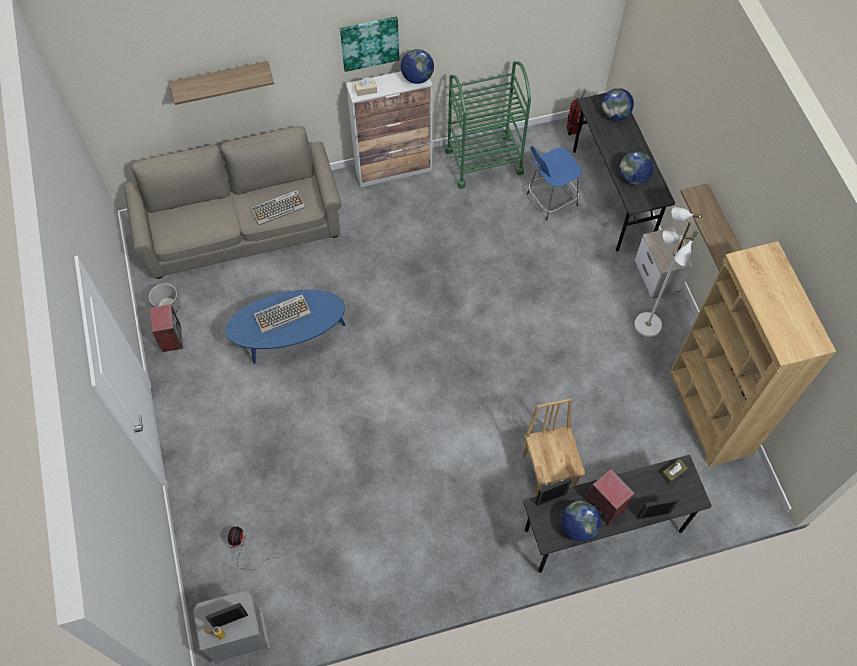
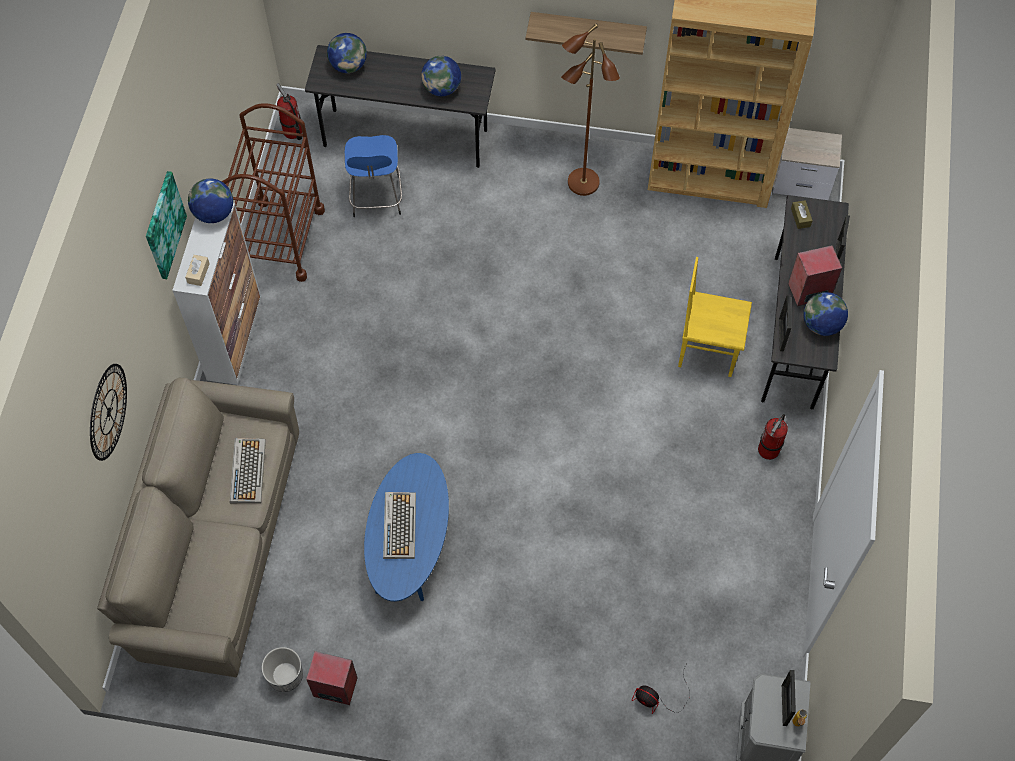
camera: 65 degrees left, 0 degrees up
(221, 80) = (108, 412): shelf -> wall clock
(484, 161) = (282, 239): green cart -> brown cart
(485, 552) = (769, 449): none -> fire extinguisher
(549, 472) = (707, 350): brown chair -> yellow chair
(646, 325) = (582, 183): white floor lamp -> brown floor lamp
(657, 276) = (530, 145): nightstand -> nightstand (802, 182)

